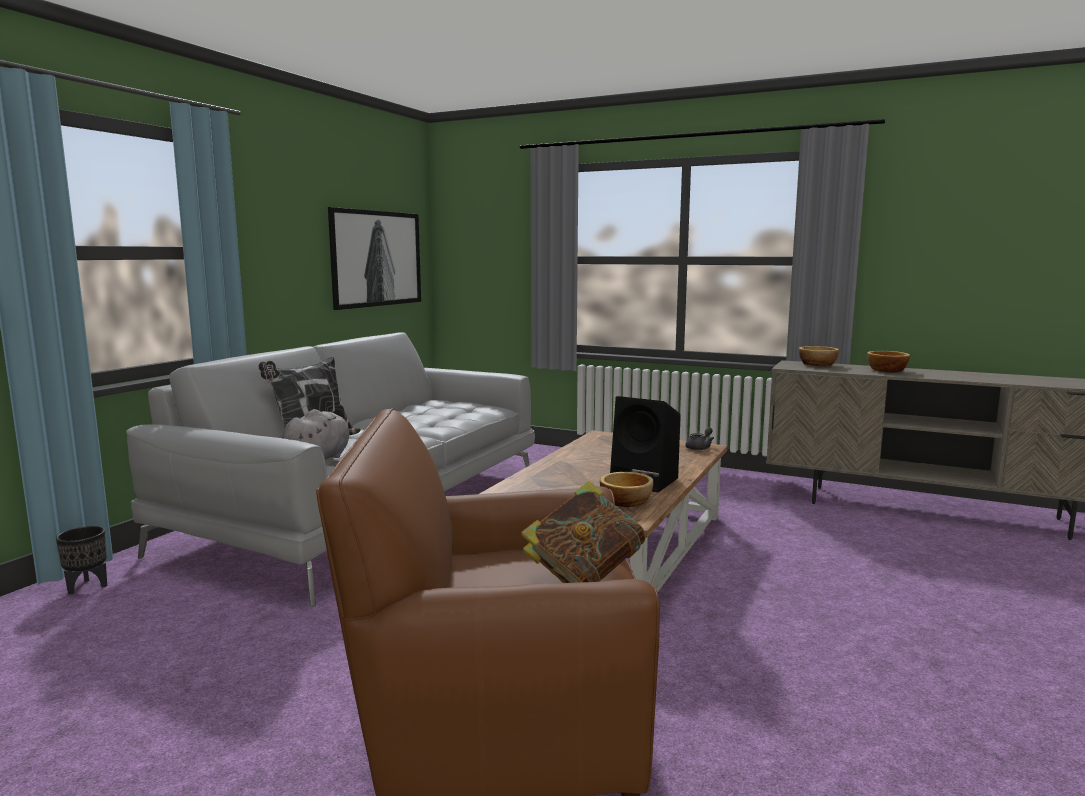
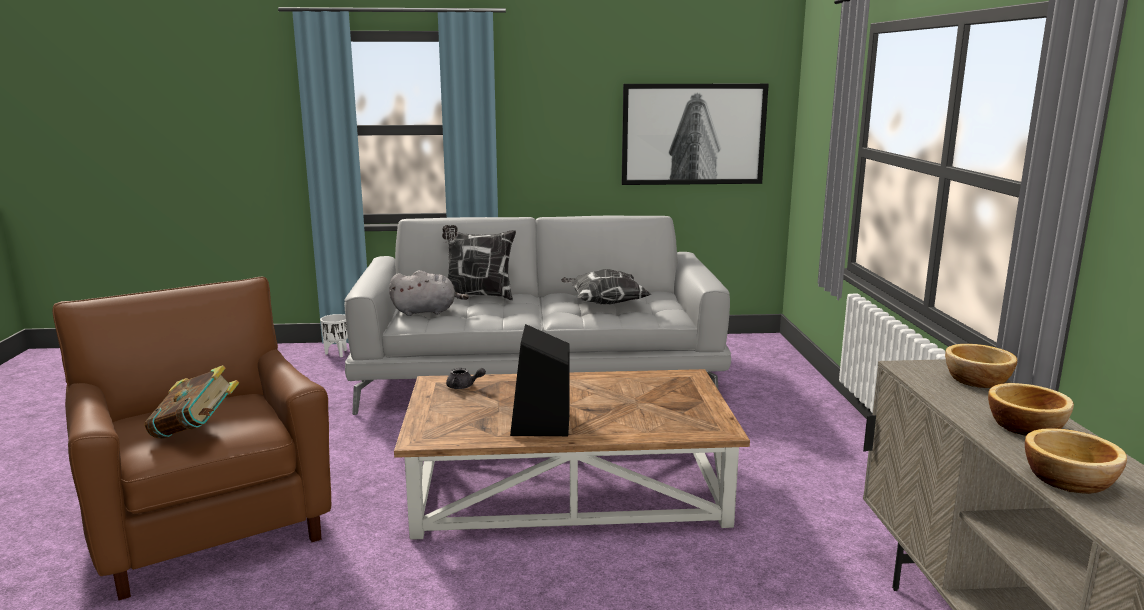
camera: 60 degrees right, 5 degrees up
(87, 586) = (338, 353): black planter -> white planter
(428, 415) = (604, 303): none -> pillow
(626, 501) = (467, 428): bowl -> bowl (1070, 480)
(700, 447) = (711, 427): grey teapot -> grey teapot (464, 386)

